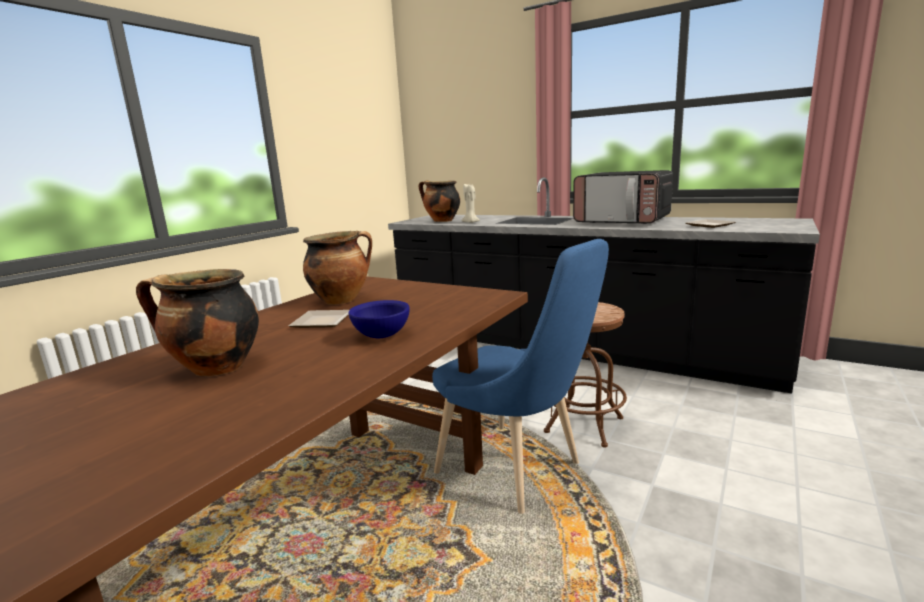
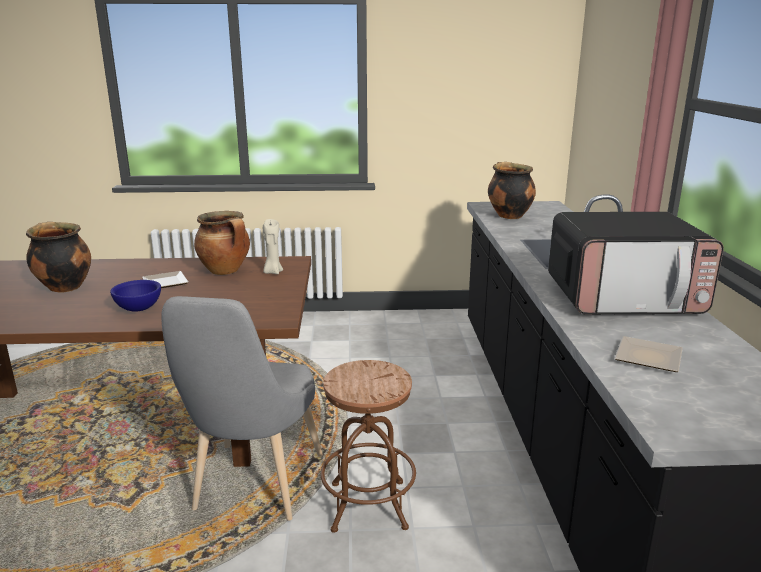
camera: 55 degrees right, 5 degrees up
(470, 222) = (512, 229): beige candle -> beige candle (273, 272)
(516, 471) = (254, 487): blue chair -> grey chair
(623, 221) = (623, 297): microwave -> microwave turned 90 degrees counterclockwise

